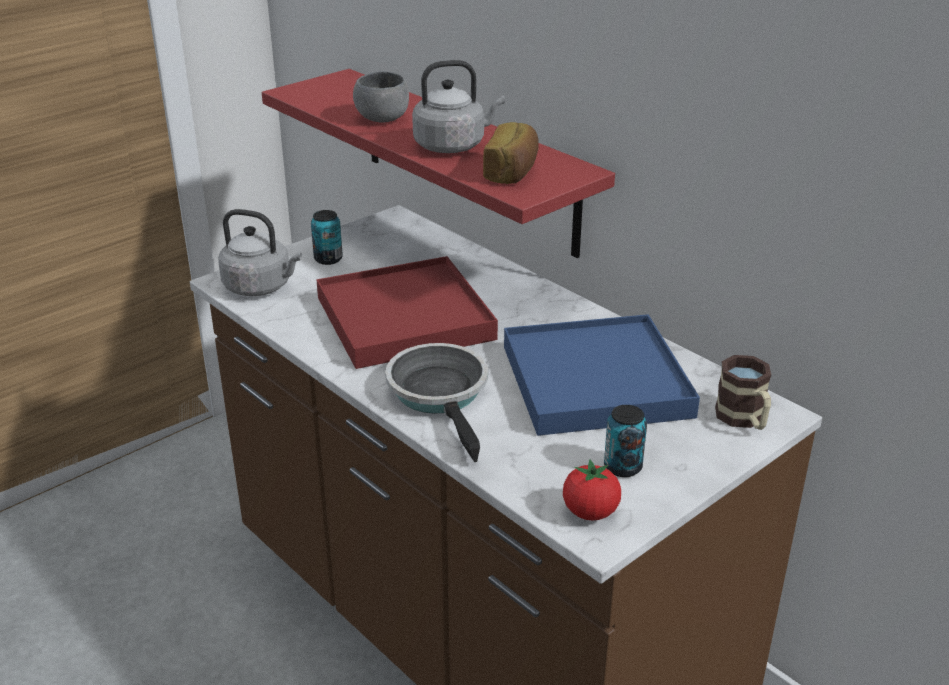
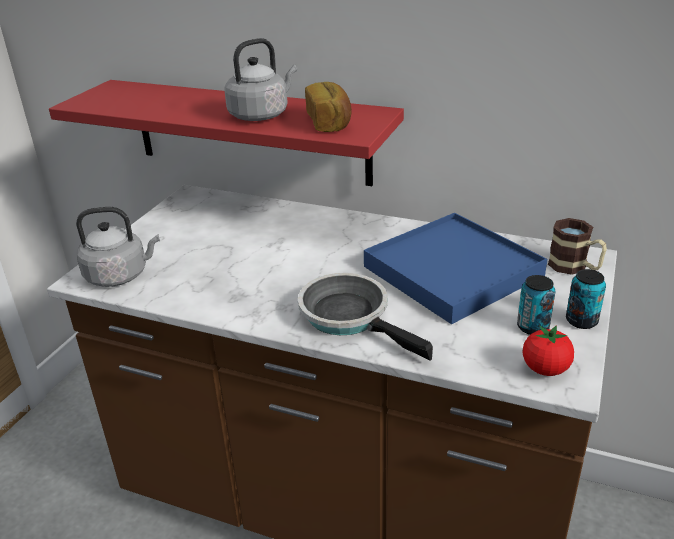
camera: 25 degrees left, 0 degrees up
(328, 259) = (161, 238): can -> can (581, 321)
(382, 119) = (180, 108): grey bowl -> none
(404, 318) = (266, 266): red tray -> none

